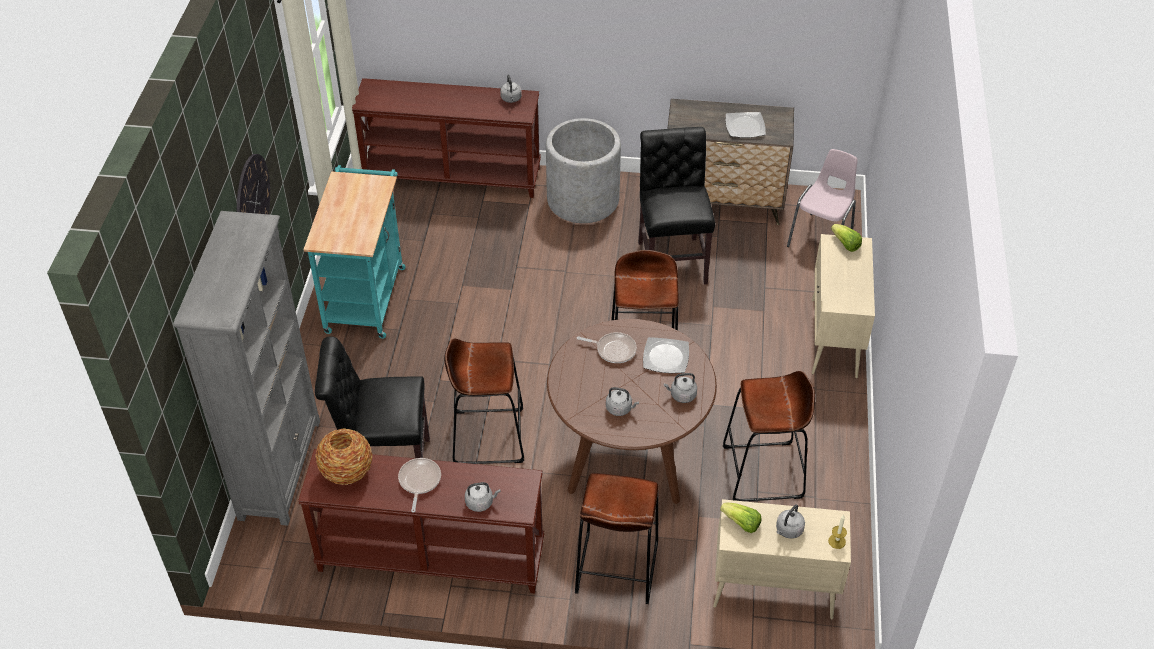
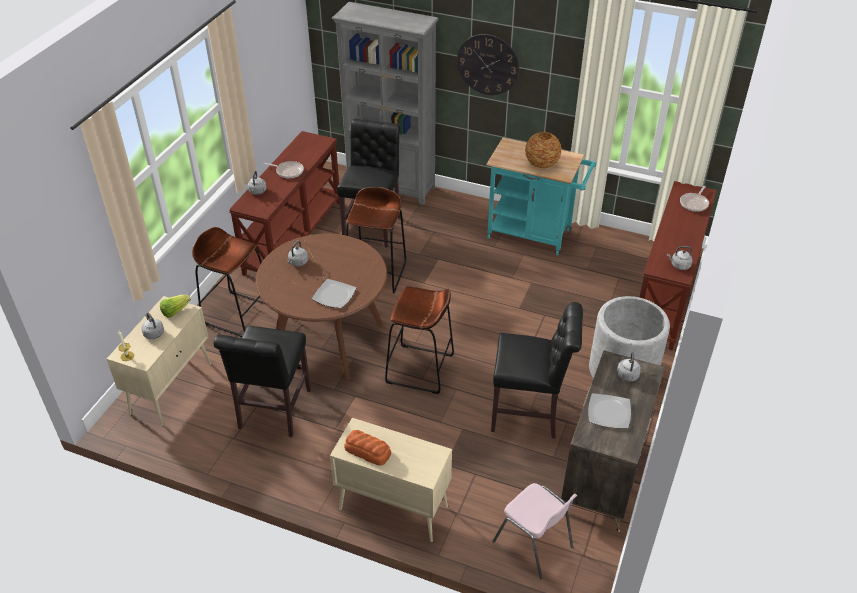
camera: 105 degrees right, 5 degrees down
(346, 471) = (312, 147): vase -> vase (542, 164)
(613, 350) = (355, 270): frying pan -> frying pan (694, 203)
(681, 395) = (293, 295): grey kettle -> grey kettle (627, 374)
(763, 472) = (273, 412): brown stool -> black chair
(845, 244) = (430, 463): lettuce -> none
(855, 289) = (368, 451): none -> bread

